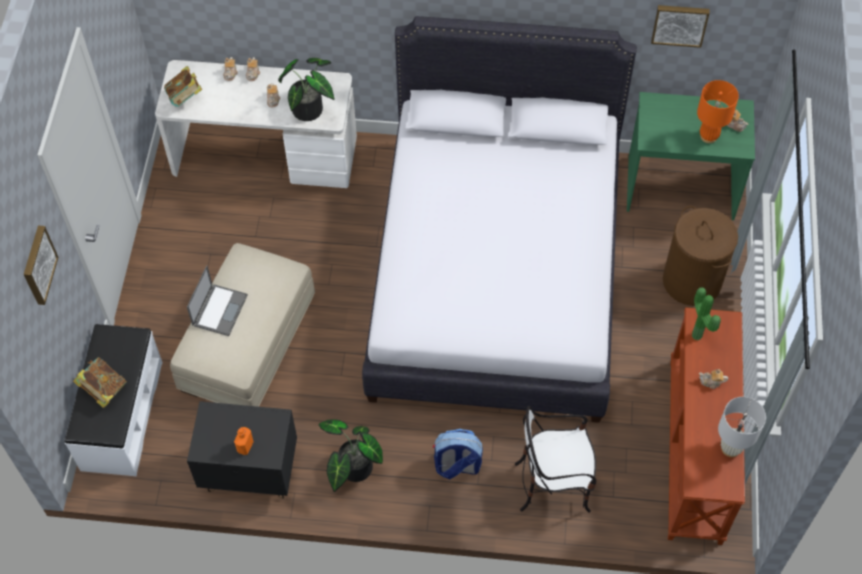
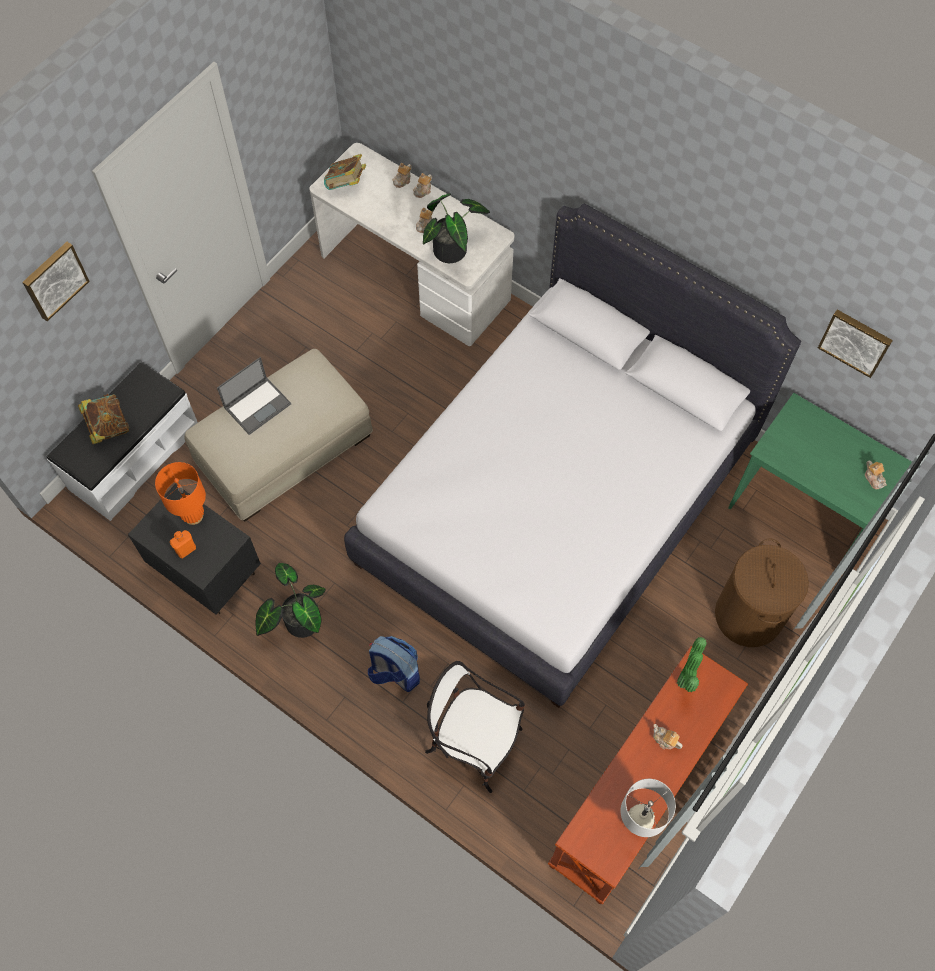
camera: 30 degrees right, 5 degrees up
(708, 136) = (836, 477): orange table lamp -> orange table lamp (193, 516)

